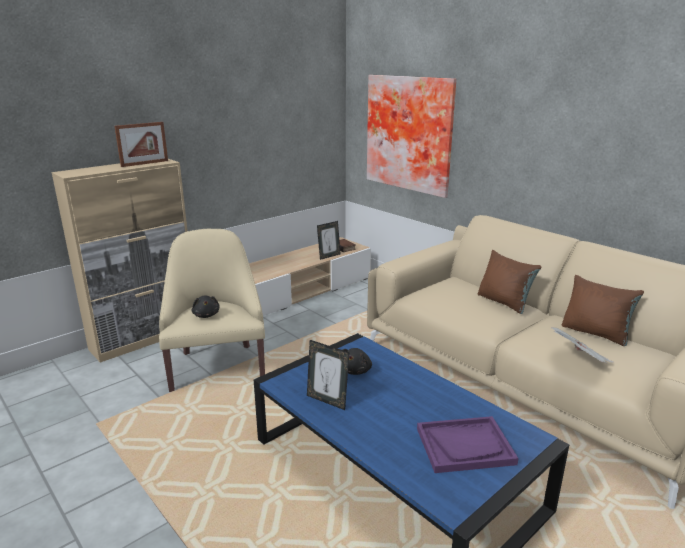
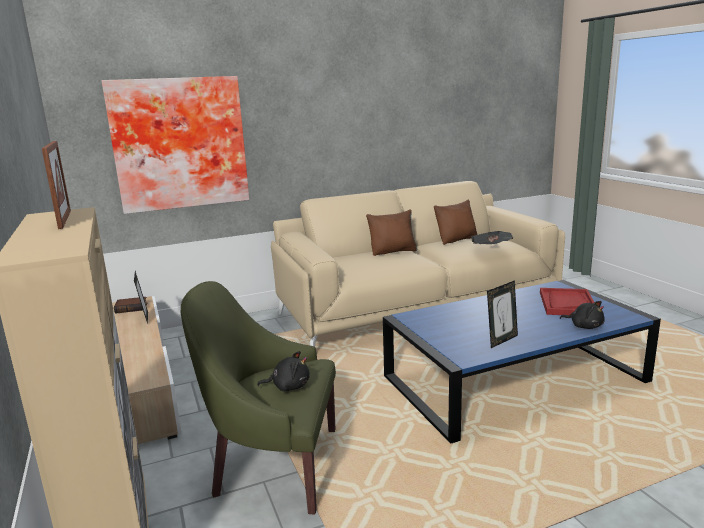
camera: 70 degrees left, 5 degrees down
(217, 365) = (274, 465): beige armchair -> green armchair
(356, 370) = (454, 324): black plush toy -> black plush toy (584, 326)
(465, 446) = (567, 304): purple tray -> red tray

